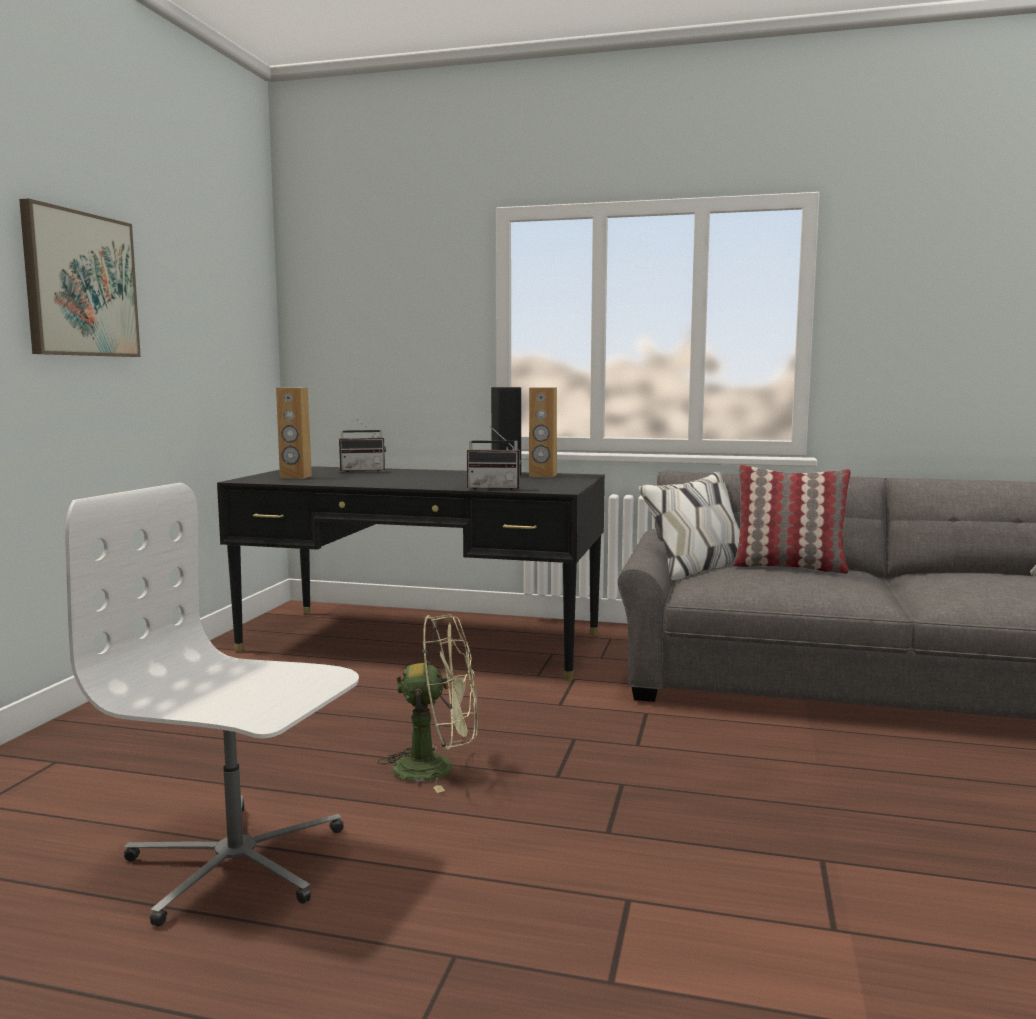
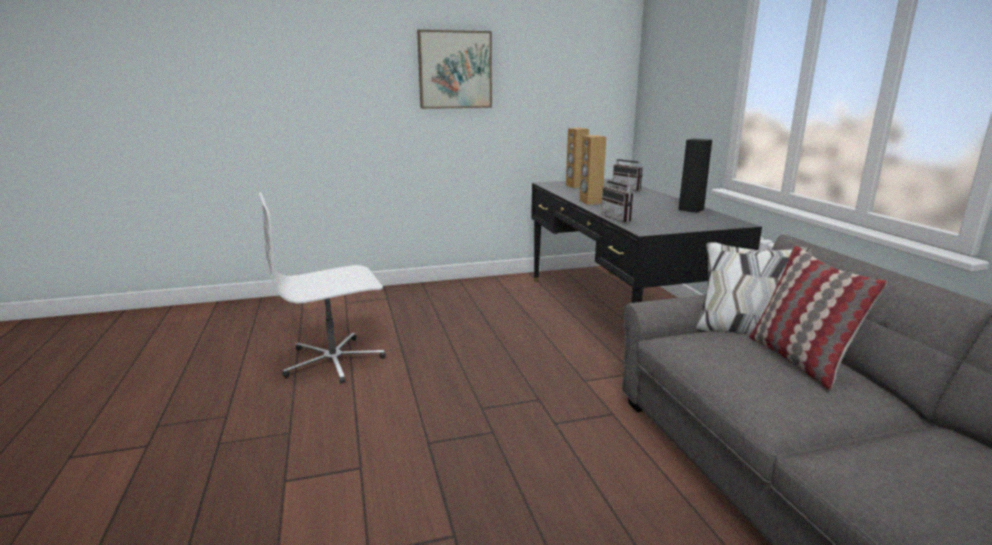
camera: 60 degrees right, 10 degrees up
(236, 863) = (334, 361): white office chair -> white office chair turned 105 degrees counterclockwise
(437, 768) = (457, 372): green fan -> none
(543, 475) = (707, 216): brown speaker -> brown speaker (590, 202)

